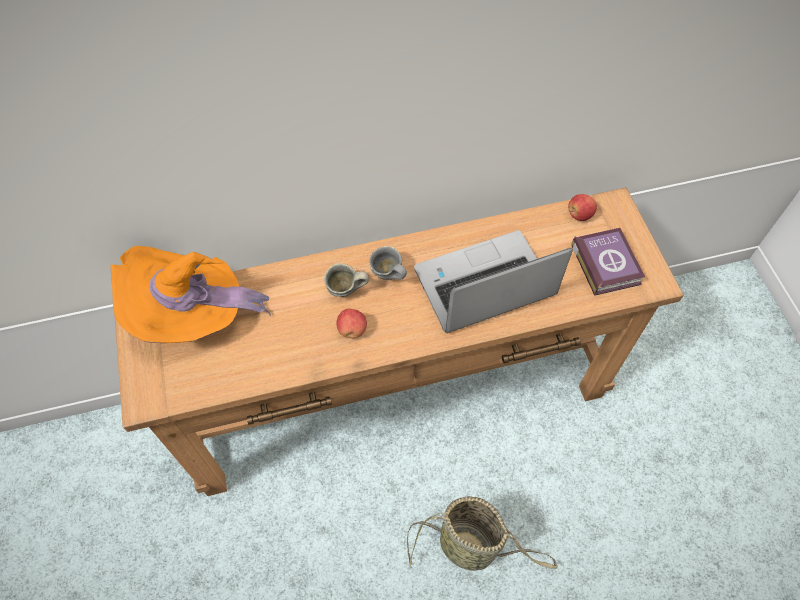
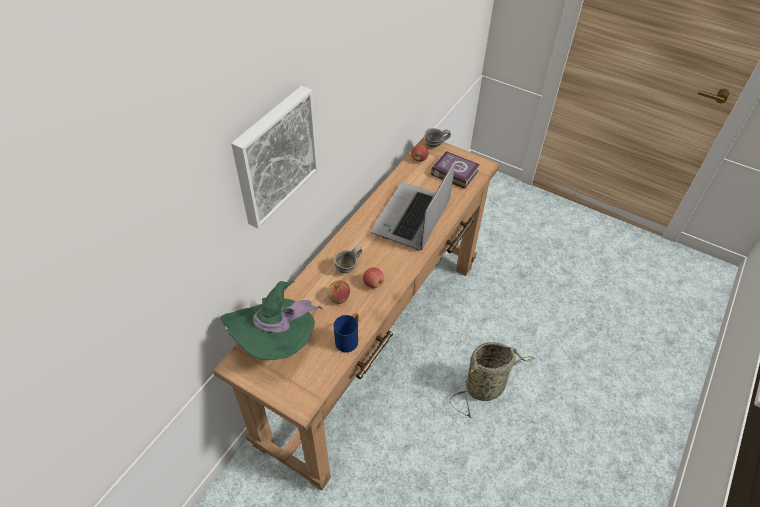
camera: 45 degrees left, 10 degrees down
(193, 315) = (277, 341): orange hat -> green hat
(251, 95) = (274, 156): none -> picture
(259, 372) = (349, 339): none -> blue mug
(300, 317) = (339, 298): none -> apple
(387, 276) = (361, 247): grey mug -> grey mug (435, 146)

